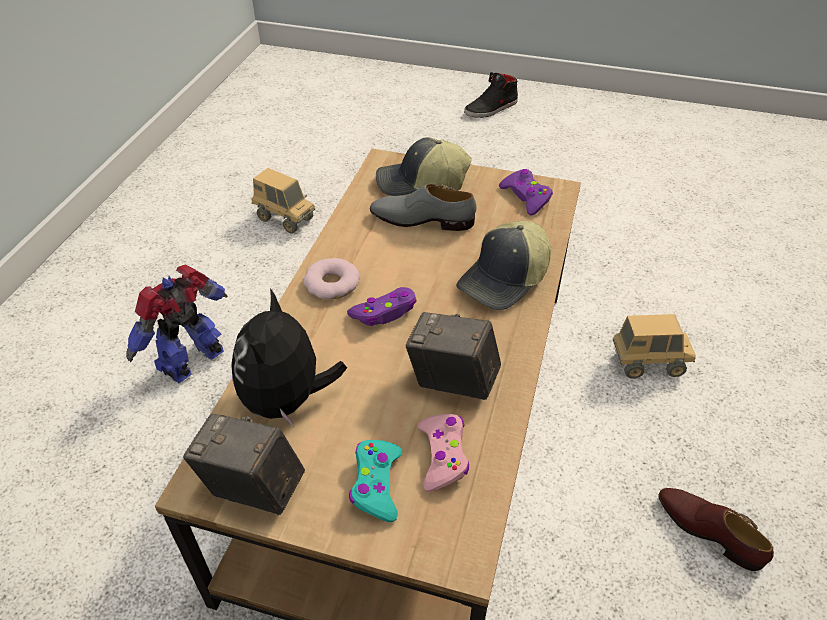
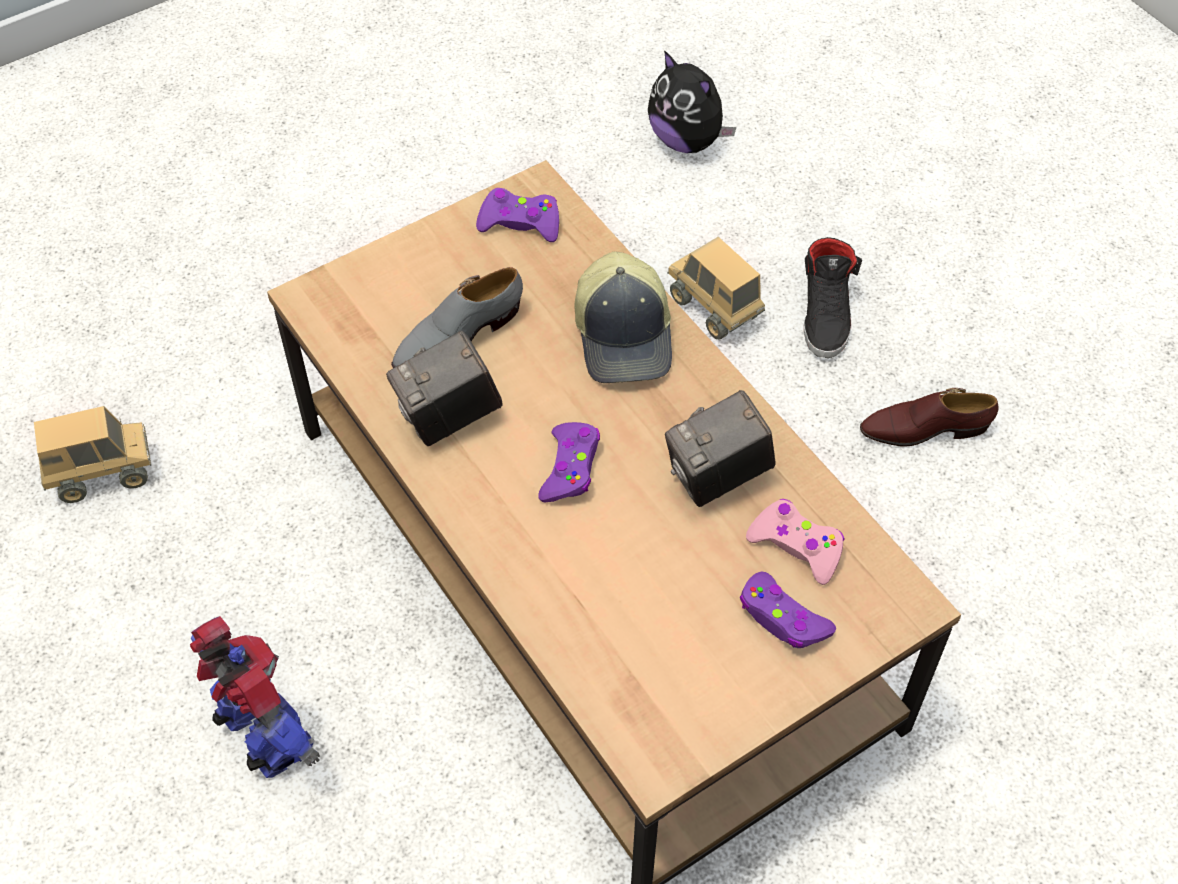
camera: 50 degrees left, 10 degrees up
(194, 361) = (265, 736): toy robot -> toy robot turned 150 degrees clockwise
(253, 488) = (700, 721): camera -> camera (449, 417)
(287, 400) = (613, 628): plush toy -> plush toy (687, 140)
(332, 284) = (478, 486): donut -> none
(376, 484) = (782, 618): turquoise game controller -> purple game controller
(421, 184) = (393, 293): cap -> none
(491, 108) = (150, 95): black shoe -> black shoe (826, 313)
(648, 364) = (714, 309): toy truck -> toy truck turned 75 degrees counterclockwise

